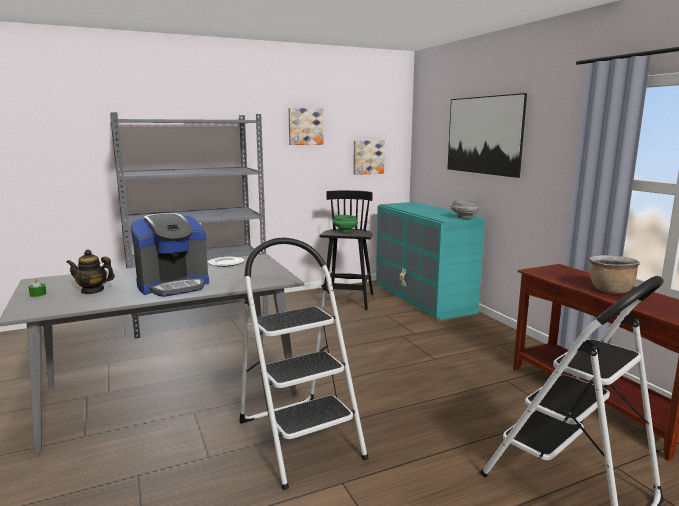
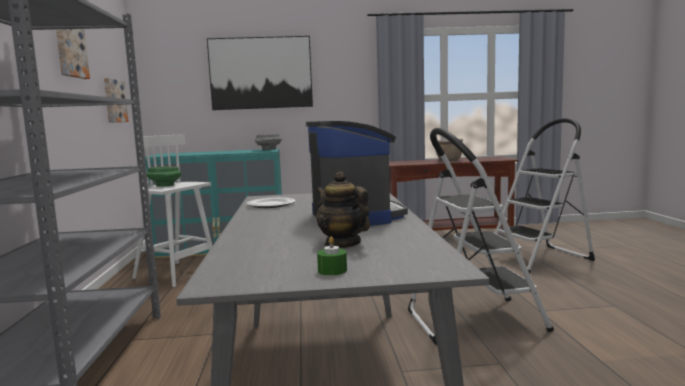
camera: 70 degrees left, 5 degrees down
(92, 290) = (342, 244): teapot -> teapot turned 120 degrees clockwise
(348, 301) = (178, 274): black stool -> white stool

